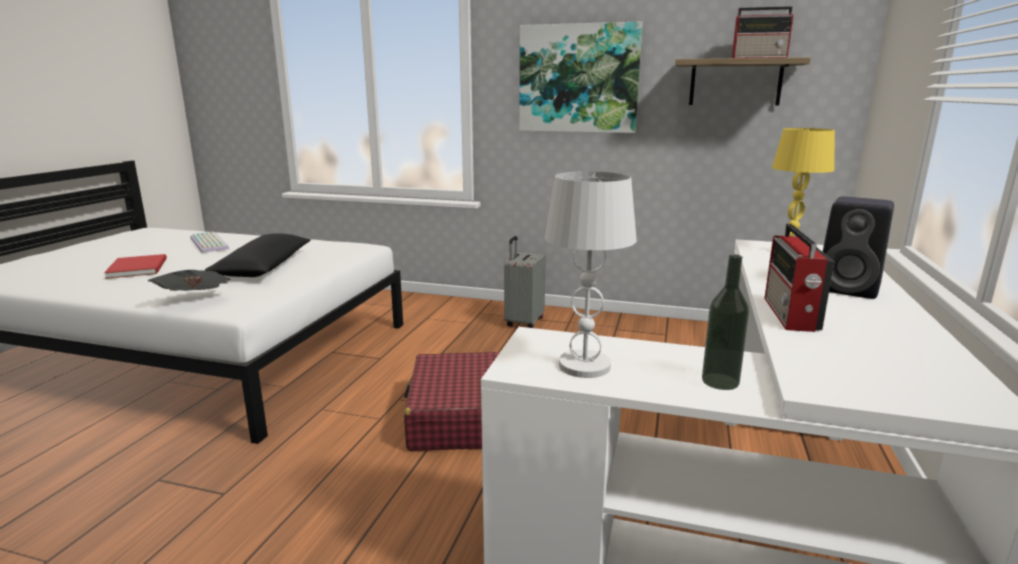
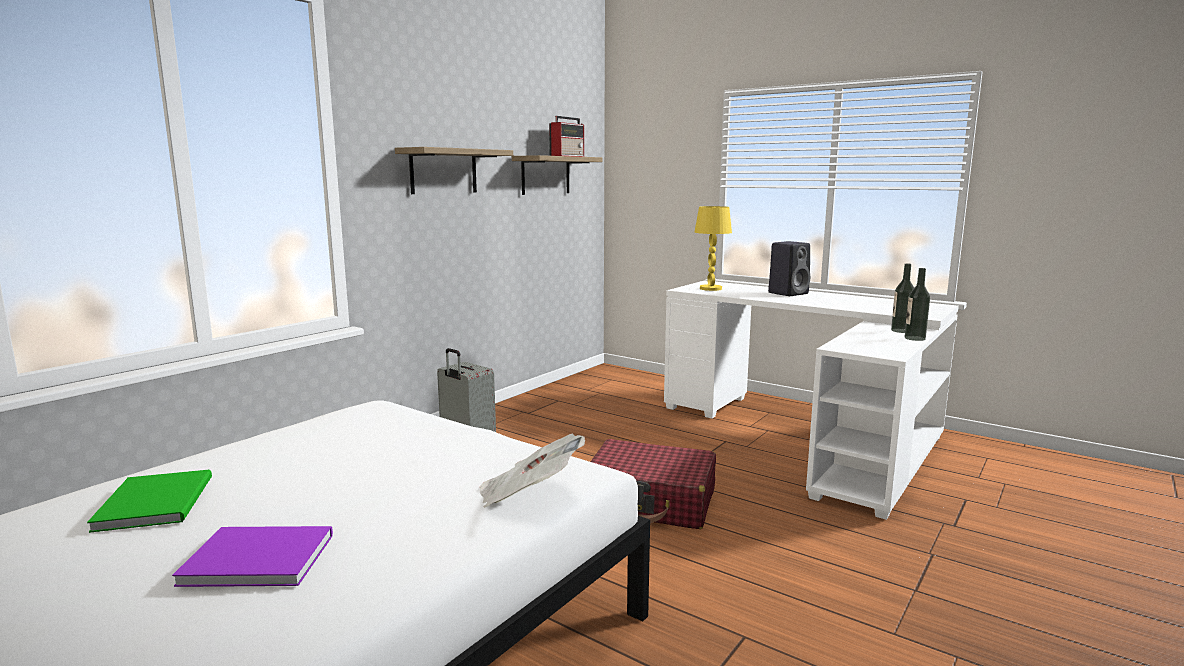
camera: 70 degrees left, 5 degrees down
(139, 267) = (256, 557): red book -> purple book
(210, 243) = (159, 501): keyboard -> green book
(264, 267) = (397, 461): black pillow -> none
(578, 79) = (443, 171): picture -> shelf
(585, 366) = (884, 344): white table lamp -> none
(664, 391) = (914, 338): none -> bottle
(790, 315) = (830, 305): radio -> none

